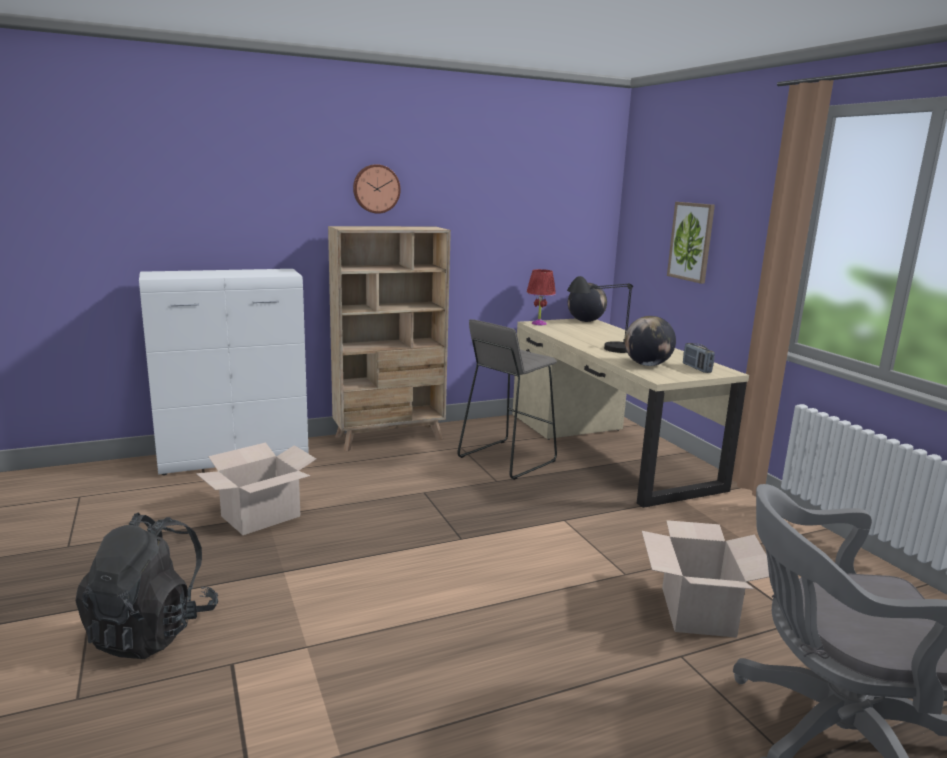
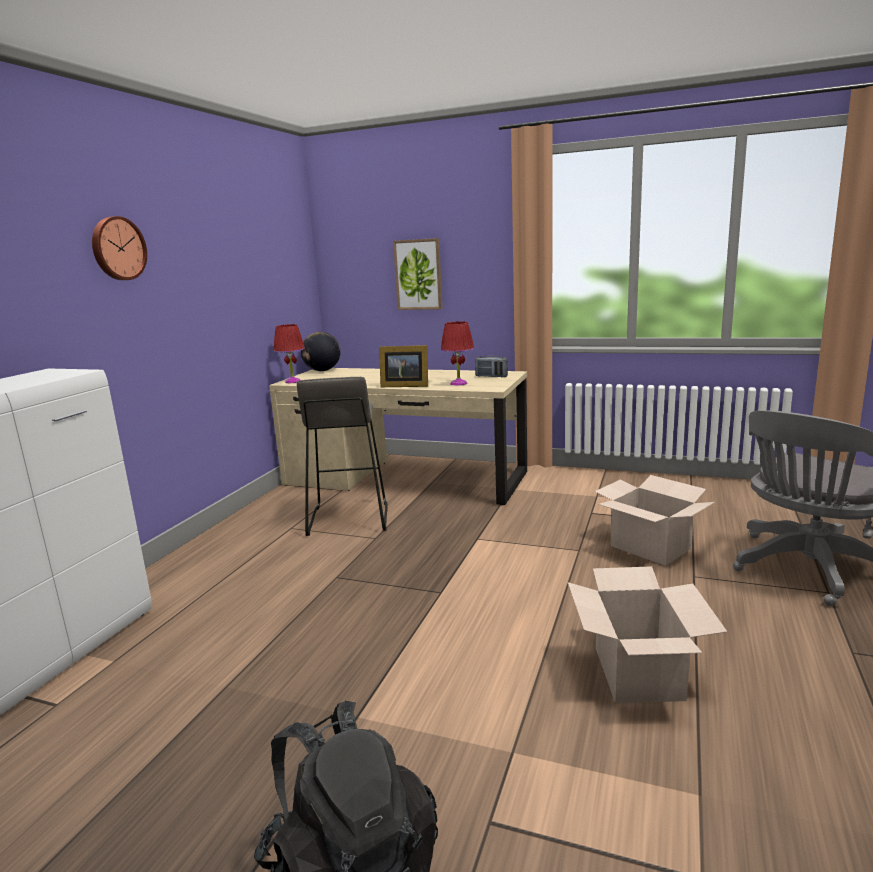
camera: 45 degrees left, 0 degrees up
(260, 516) = (219, 691): cardboard box -> cardboard box (637, 673)
(390, 438) = (204, 551): beige bookcase -> none
(600, 352) = (403, 385): black table lamp -> picture frame
(647, 365) = (458, 383): globe -> red table lamp

